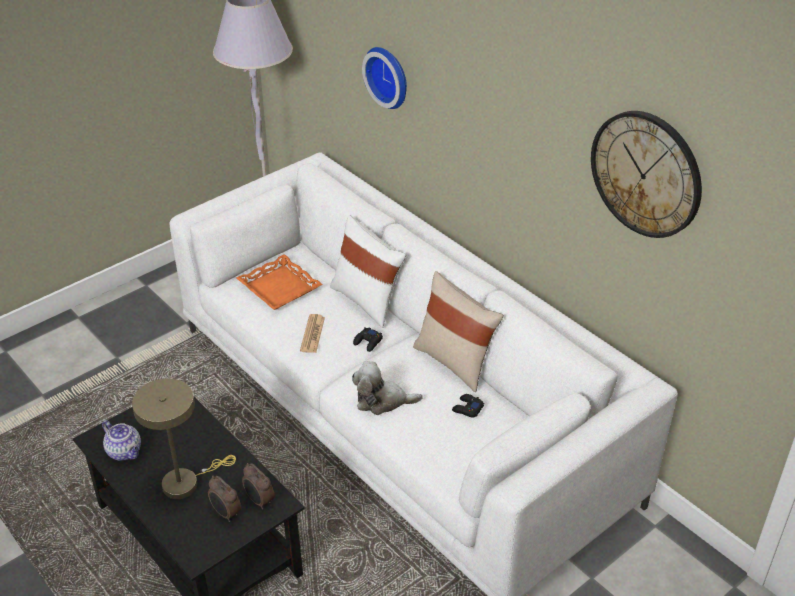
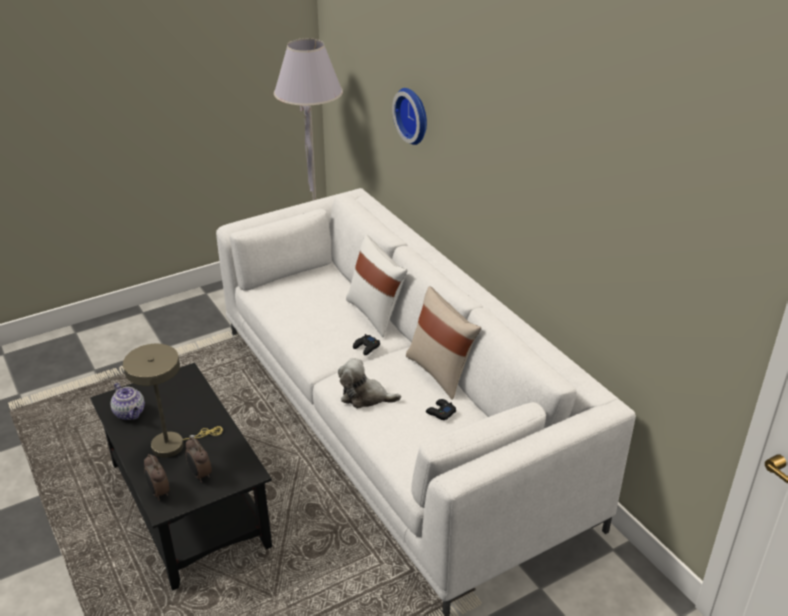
camera: 10 degrees right, 5 degrees down
(259, 501) = (232, 468): alarm clock -> alarm clock (159, 492)
(279, 288) = (301, 295): orange tray -> none
(312, 334) = (319, 335): newspaper -> none
(646, 174) = (613, 196): wall clock -> none

